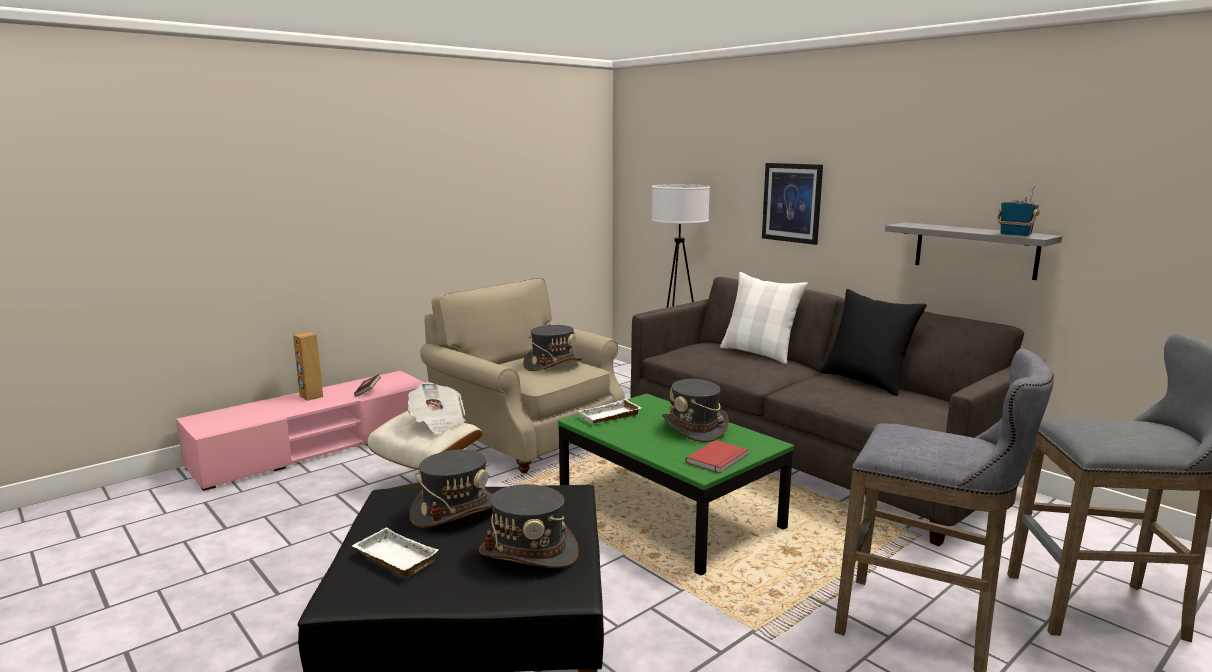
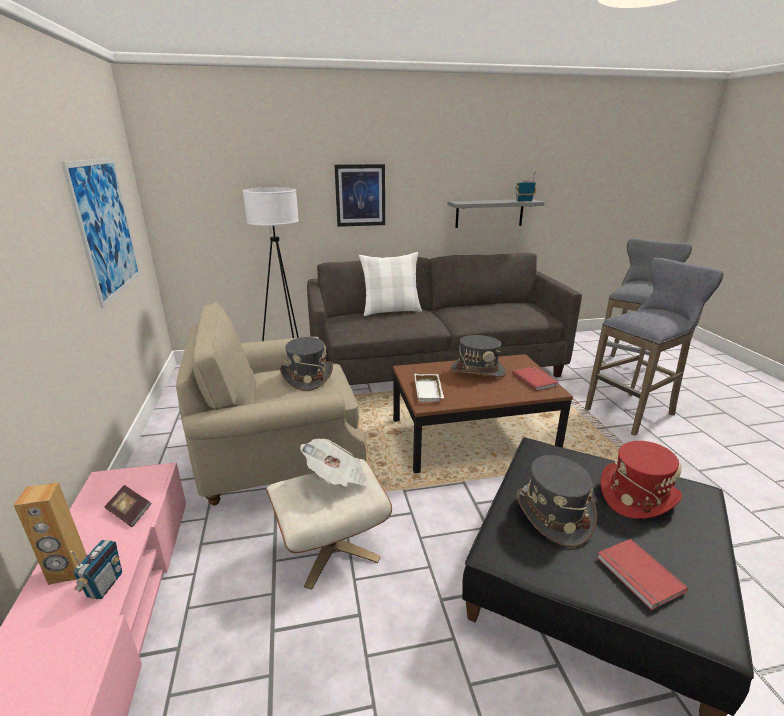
camera: 60 degrees left, 10 degrees up
(305, 407) = (104, 585): none -> radio
(393, 558) = (638, 575): white tray -> red book
(525, 205) = (106, 228): none -> picture
(529, 552) = (637, 495): grey hat -> red hat
(670, 512) = (472, 435): green coffee table -> brown coffee table
(866, 381) = (472, 306): black pillow -> none

